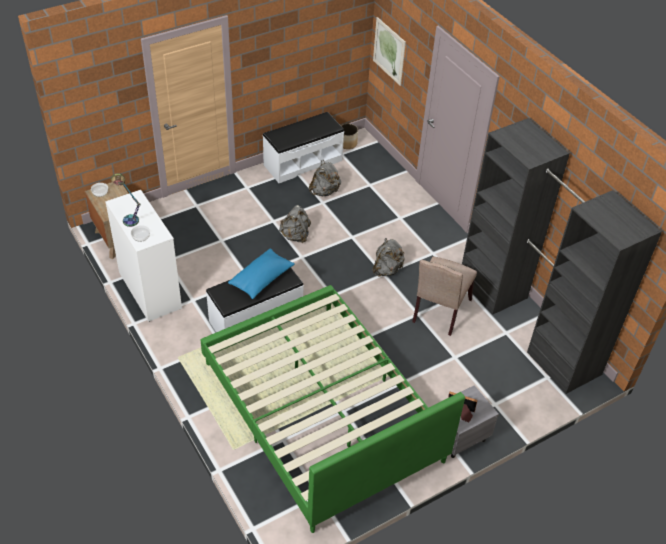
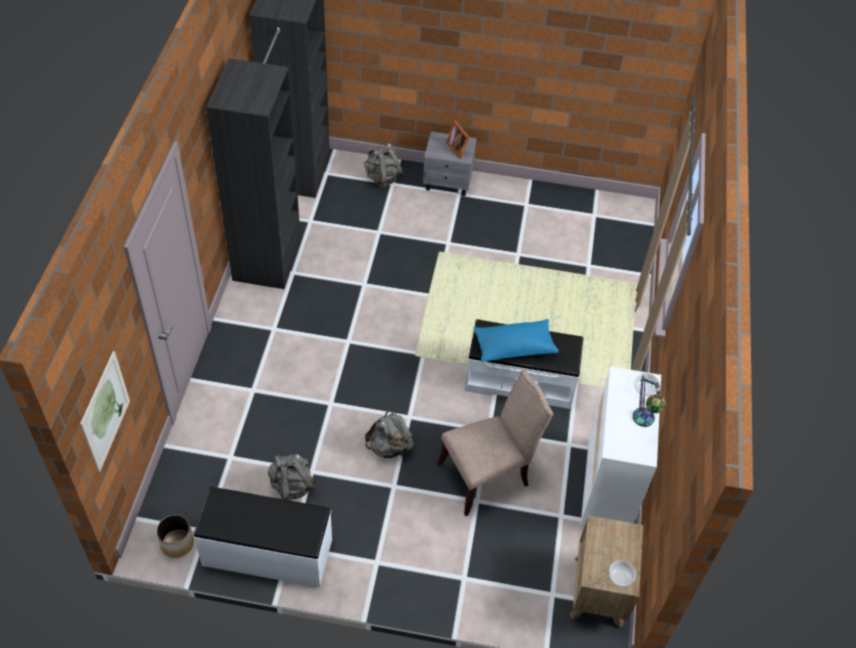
camera: 140 degrees left, 5 degrees up
(321, 411) = (538, 265): green bed -> none
(387, 269) = (340, 343): grey backpack -> grey backpack (382, 178)
(439, 312) = (343, 273): beige chair -> beige chair (487, 475)

